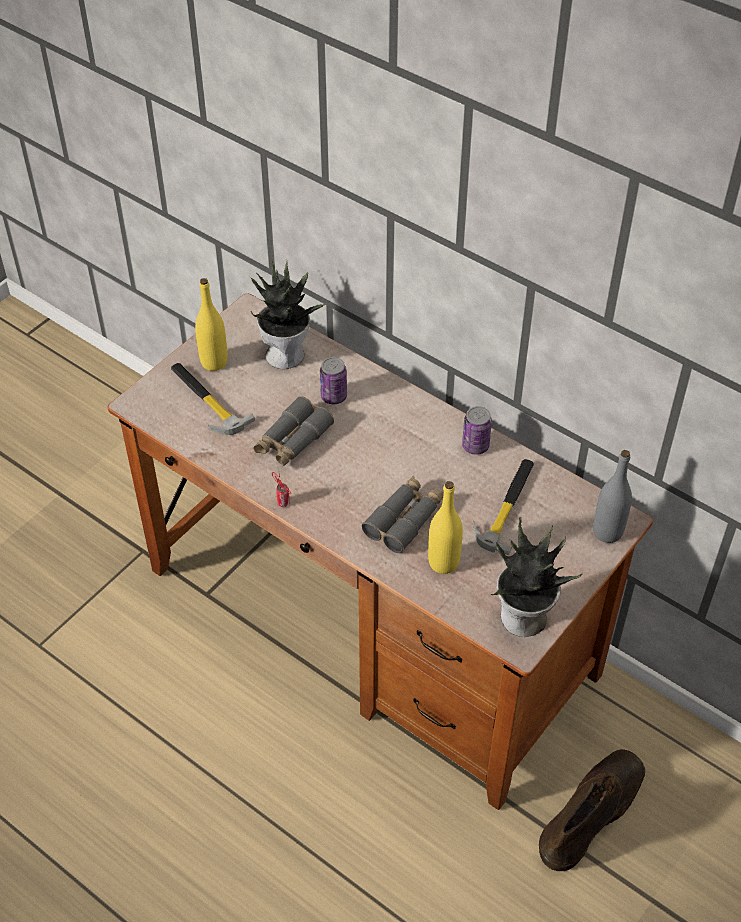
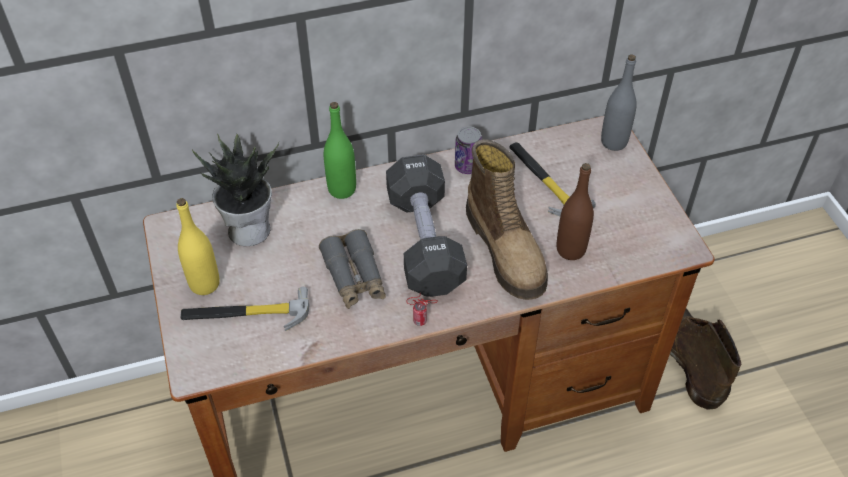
camera: 55 degrees left, 0 degrees up
(334, 396) = (331, 223): can -> none
(366, 463) = (424, 242): none -> black dumbbell
(374, 383) = (342, 189): none -> green bottle
(405, 519) = (506, 249): grey binoculars -> boot
(443, 562) = (570, 250): yellow bottle -> brown bottle
(523, 619) = (662, 233): potted plant -> none

